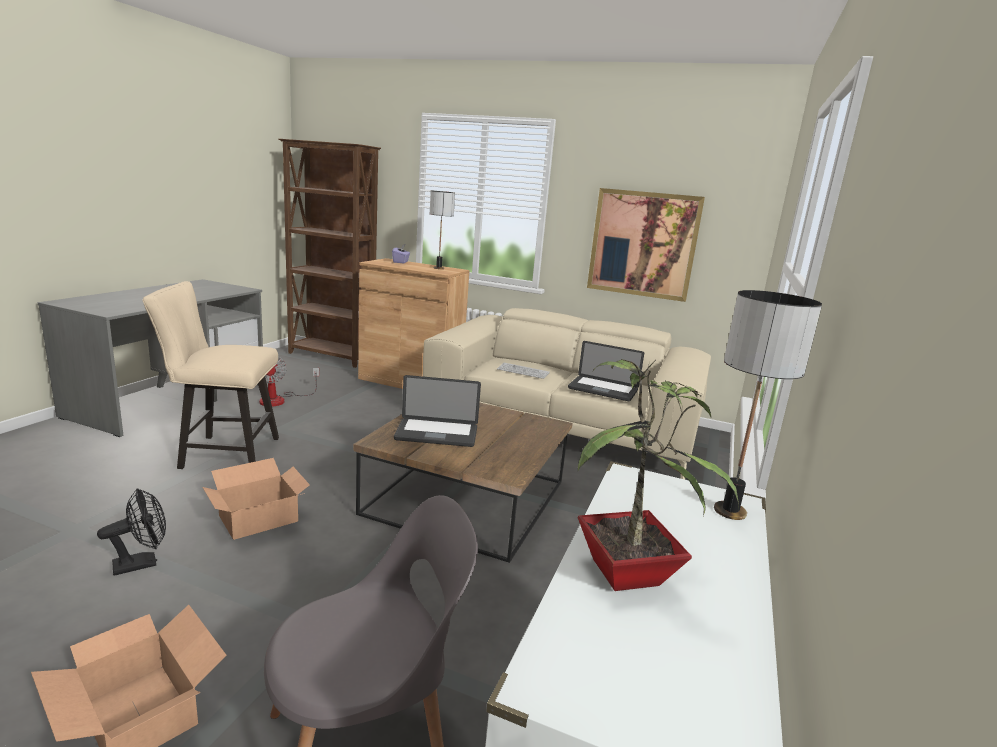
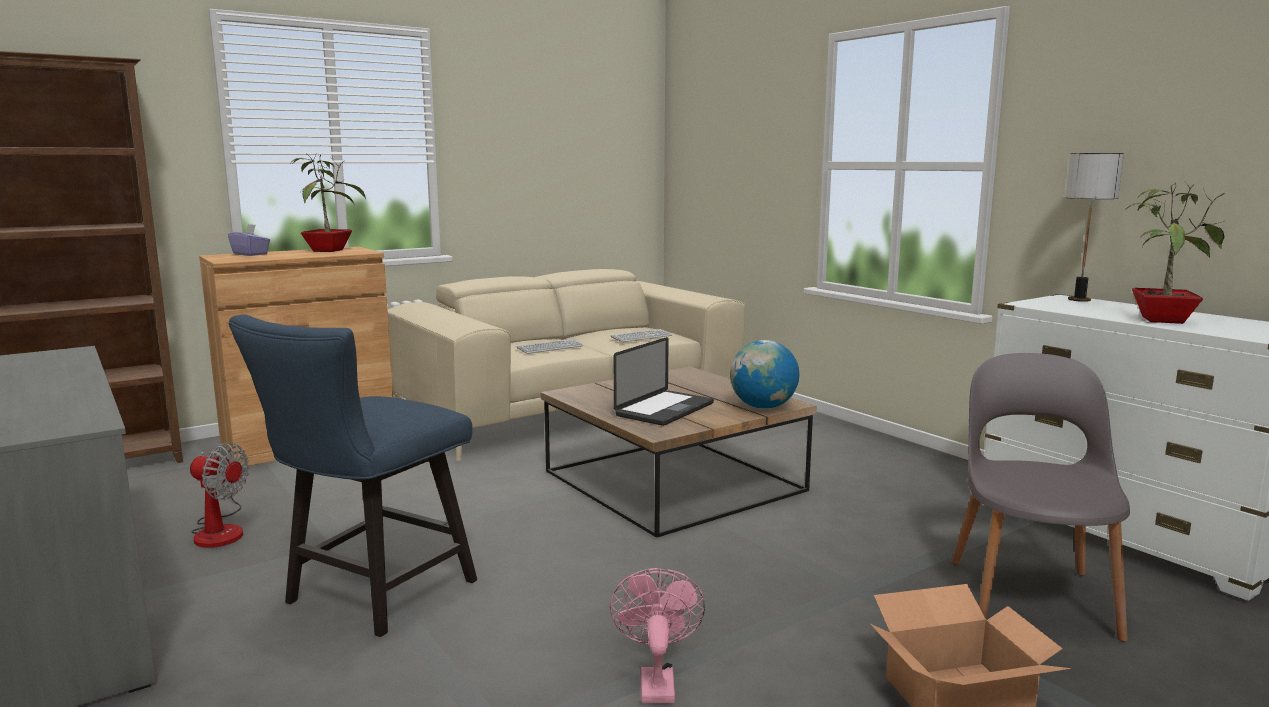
camera: 55 degrees left, 5 degrees down
(142, 563) = (656, 681): black fan -> pink fan
(222, 453) = (370, 596): beige chair -> blue chair
(259, 519) = (611, 592): cardboard box -> none
(438, 268) = (329, 250): table lamp -> potted plant
(486, 467) = (763, 407): none -> globe
(603, 390) = (641, 337): laptop -> keyboard
(643, 244) = (554, 178): picture -> none

